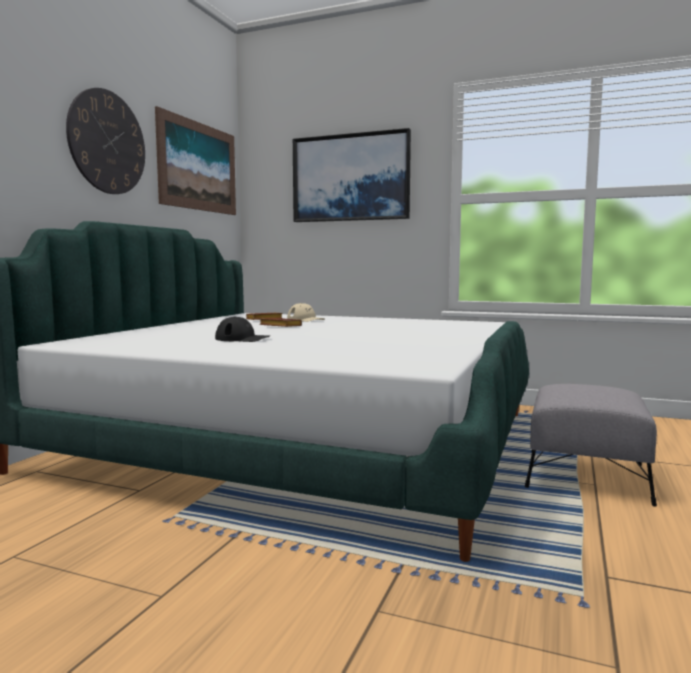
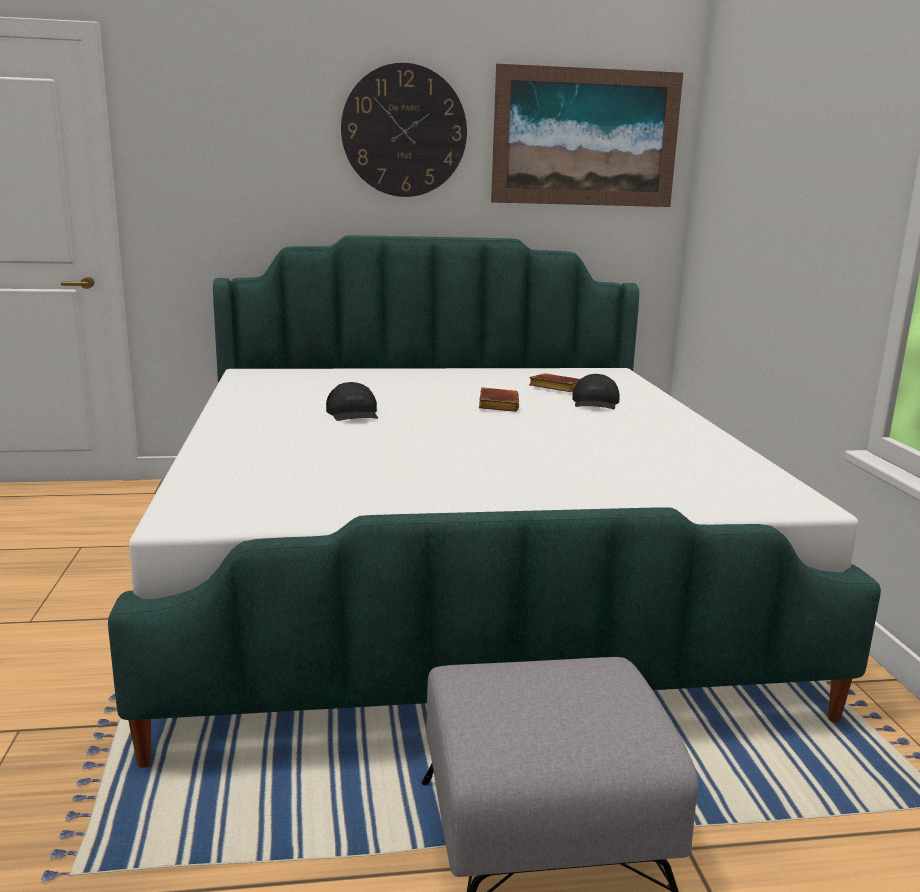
camera: 60 degrees right, 10 degrees up
(305, 320) = (595, 402): beige cap -> black cap
(350, 178) = (794, 148): picture -> none

